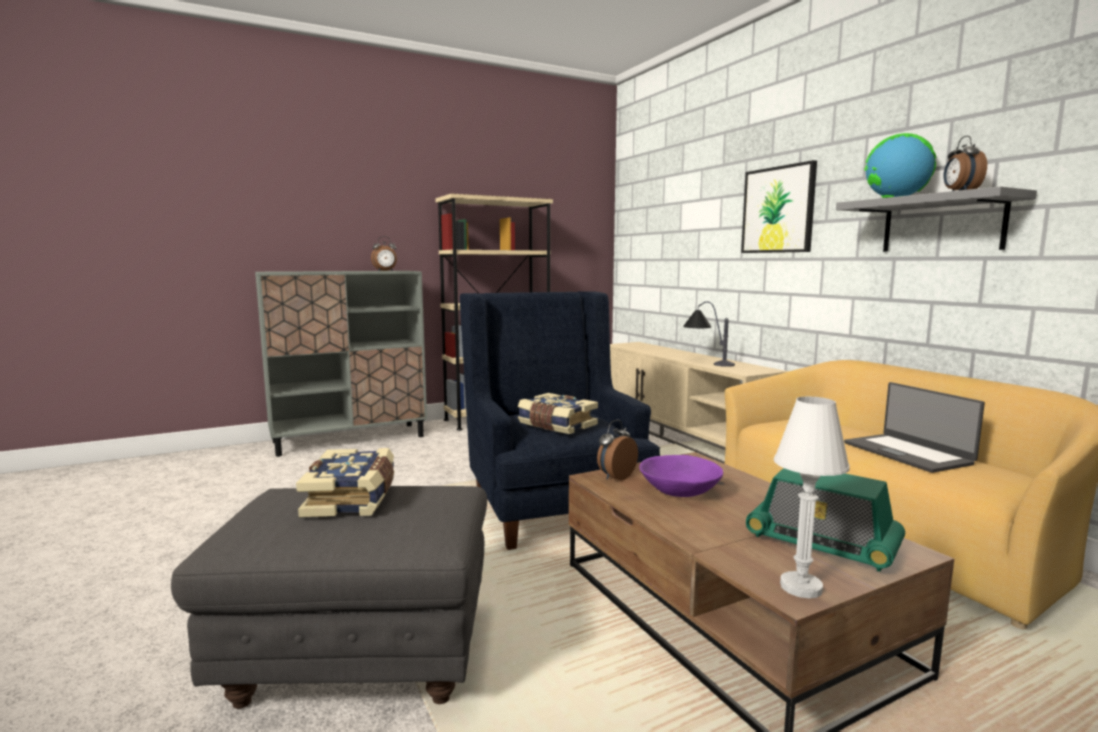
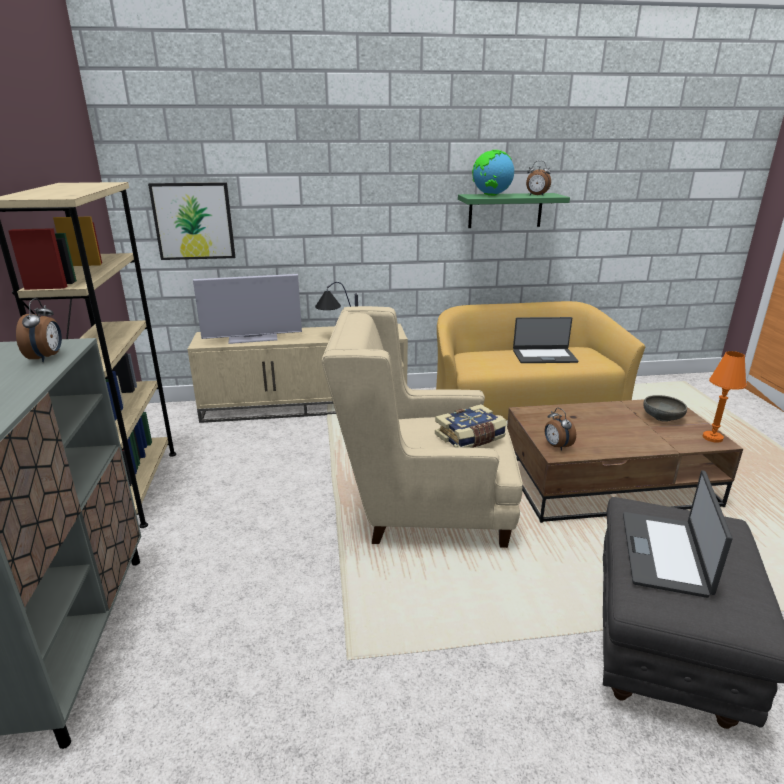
camera: 70 degrees left, 15 degrees up
(353, 498) = (665, 553): book -> laptop
(551, 503) = (422, 507): blue armchair -> beige armchair
(649, 350) = (253, 339): none -> television
(679, 492) = (589, 433): purple bowl -> none
(778, 210) = (373, 192): picture -> picture (193, 221)
(801, 587) = (712, 438): white table lamp -> orange table lamp
(822, 542) = (662, 417): radio -> grey bowl
(942, 224) = (505, 210): grey shelf -> green shelf

